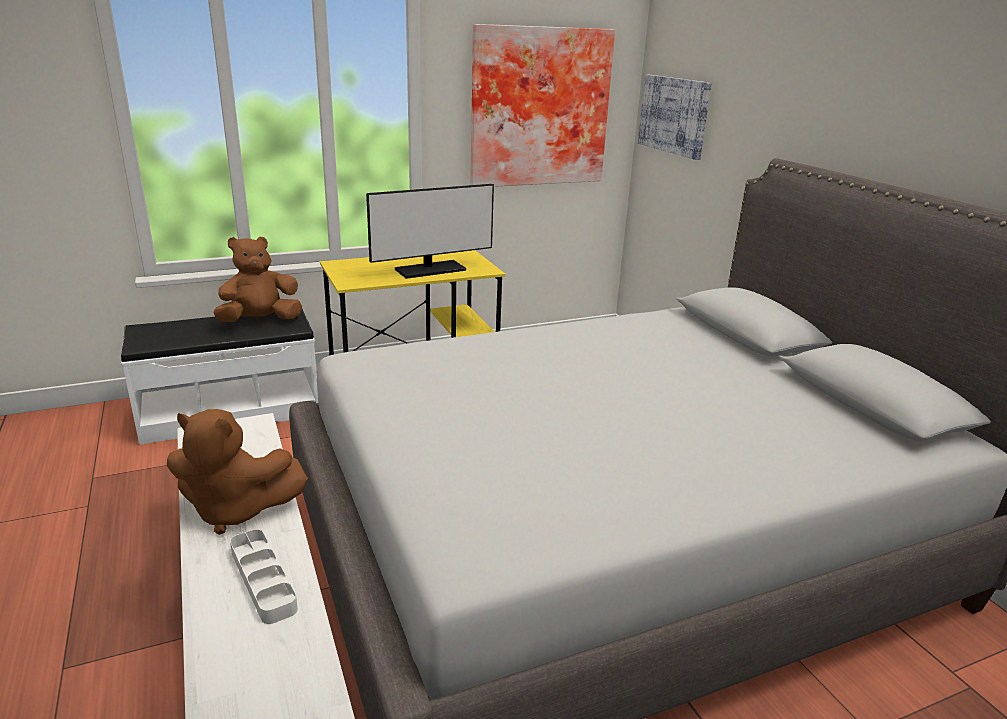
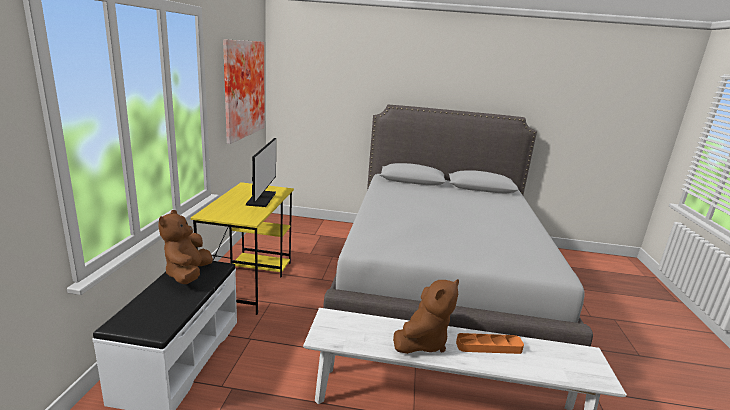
camera: 60 degrees left, 5 degrees down
(263, 579) = (488, 346): white tray -> orange tray
(673, 115) = (301, 87): picture -> none

